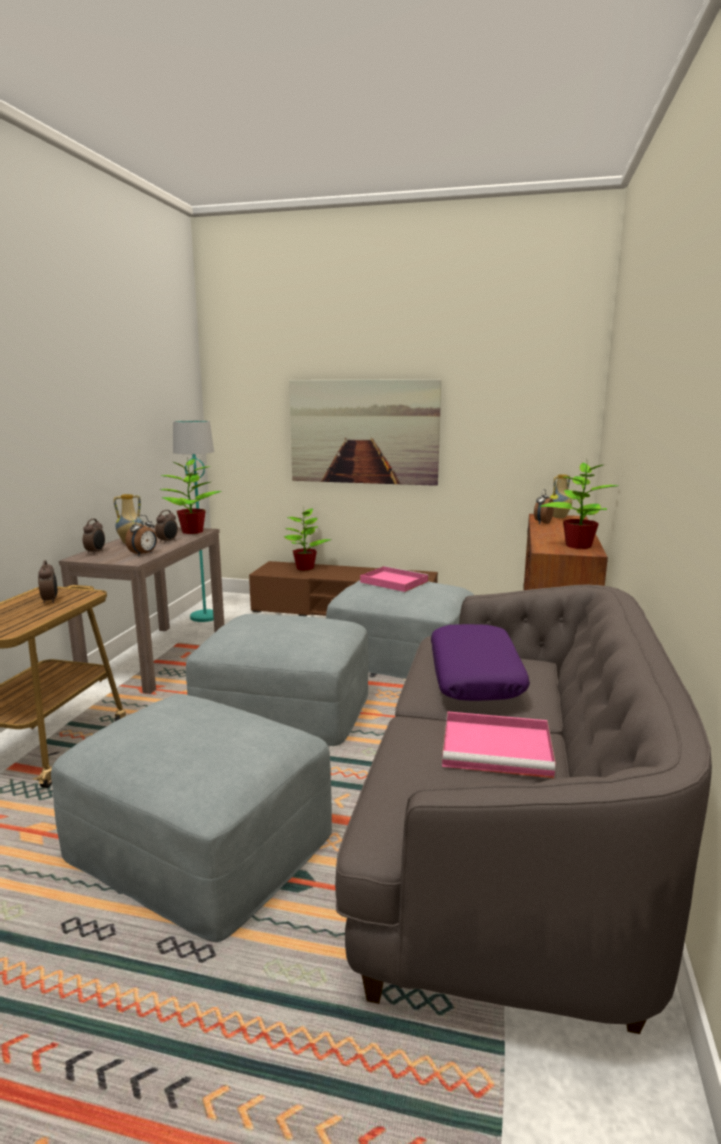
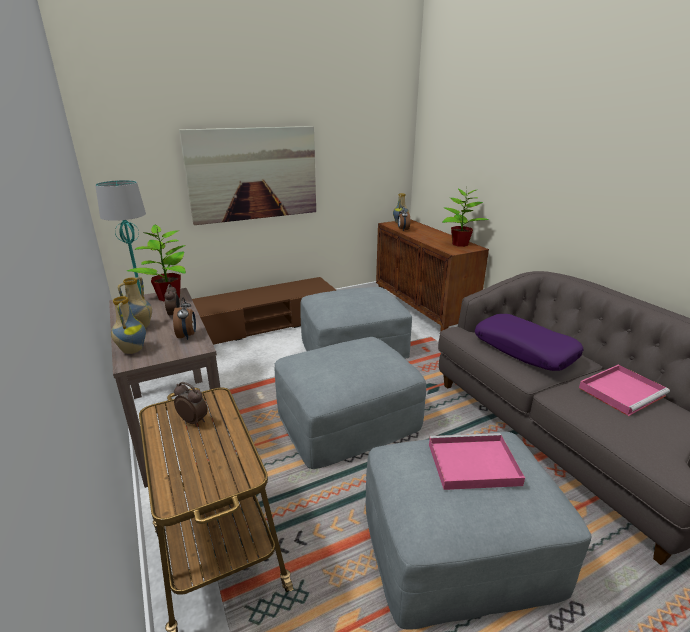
camera: 40 degrees left, 10 degrees up
(96, 552) = (132, 350): alarm clock -> vase
(305, 568) = (222, 299): potted plant -> none
(392, 581) = (343, 295): pink tray -> pink tray (471, 464)

